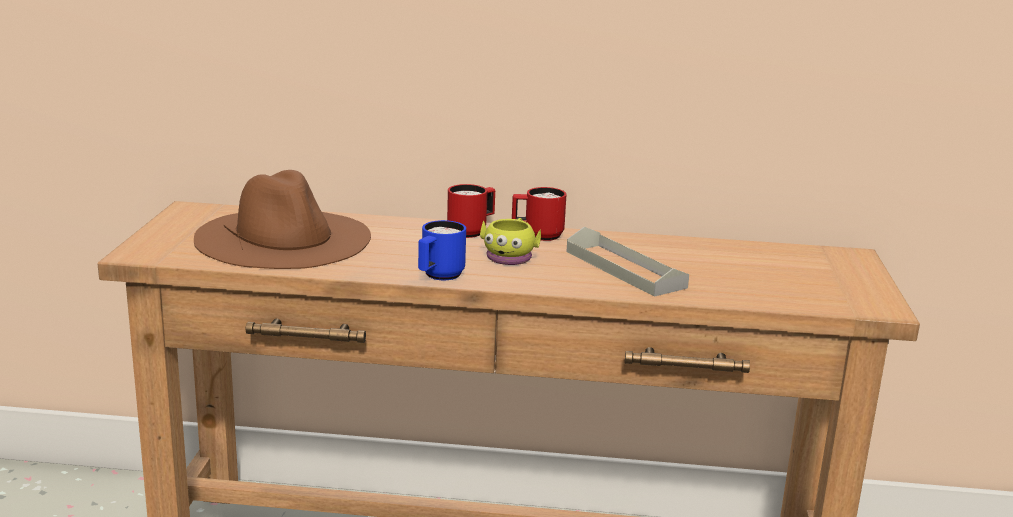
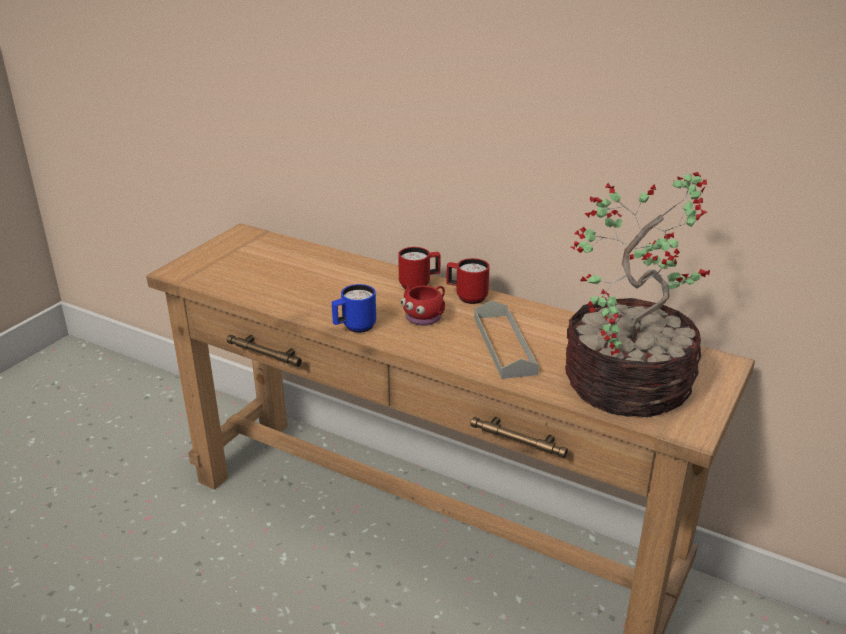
camera: 25 degrees right, 10 degrees up
(283, 238) = (280, 270): brown hat -> none
(510, 256) = (425, 316): yellow mug -> red mug
(785, 282) = (629, 384): none -> potted plant

